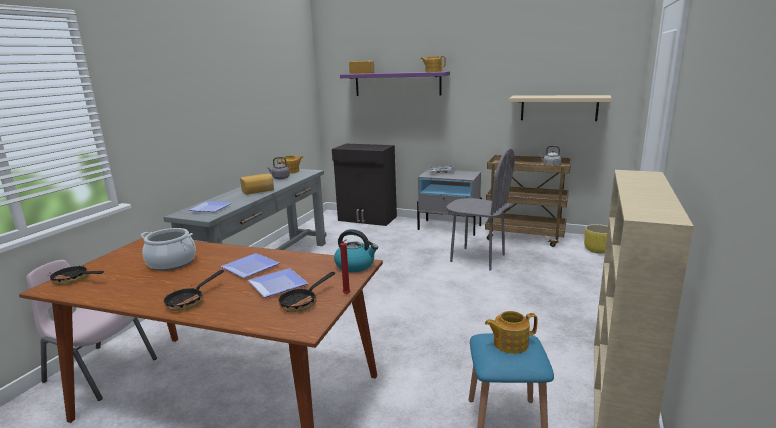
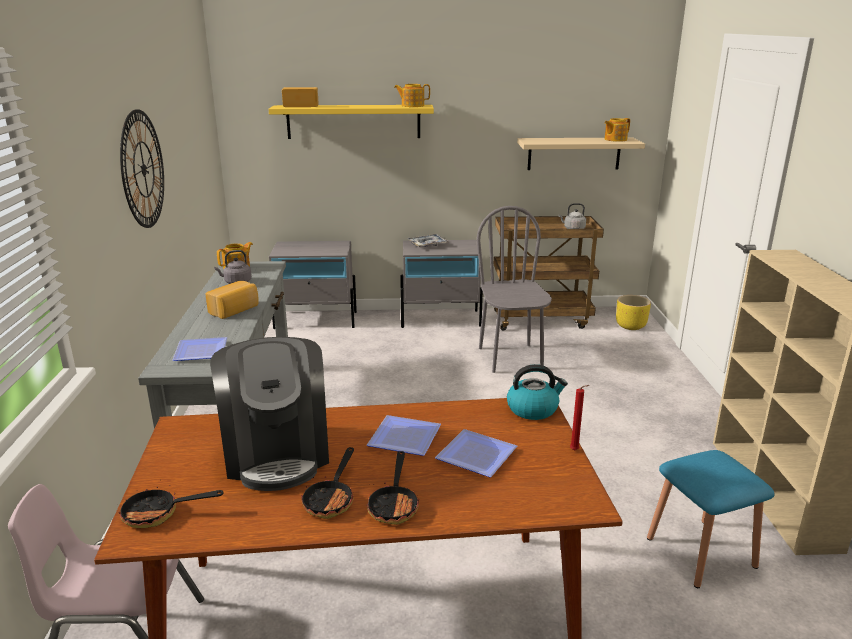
camera: 25 degrees left, 5 degrees up
(172, 262) = (277, 453): cooking pot -> coffee machine
(218, 100) = (143, 169): none -> wall clock
(303, 302) = (539, 472): frying pan -> frying pan (331, 499)
(367, 219) = (316, 320): black cabinet -> grey nightstand
(397, 84) = (353, 121): purple shelf -> yellow shelf
(477, 258) = (511, 358): grey chair -> grey chair turned 105 degrees counterclockwise
(509, 343) = (714, 466): teapot -> teapot (615, 139)

